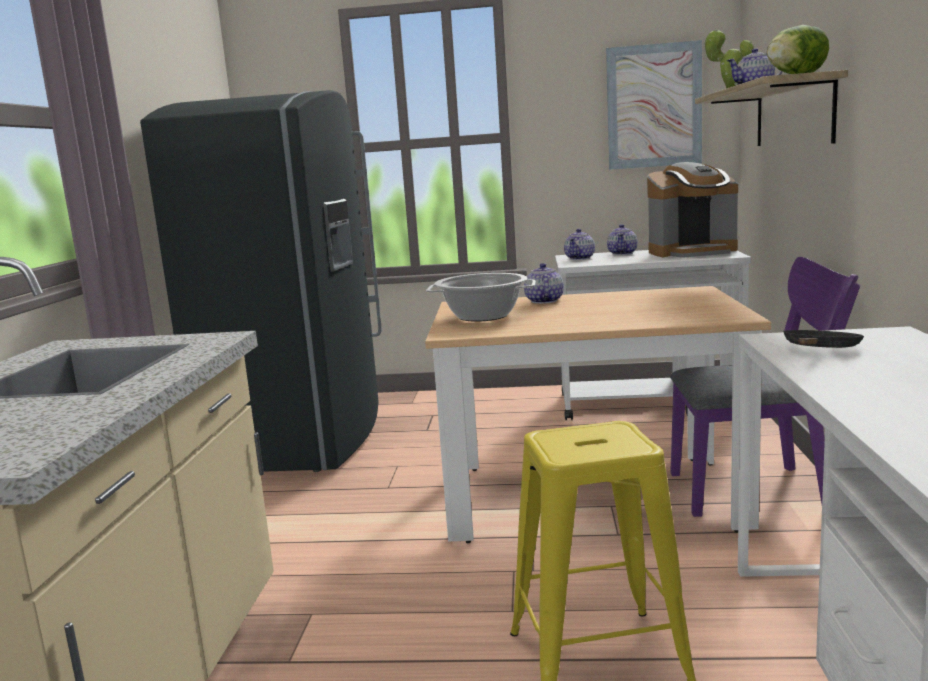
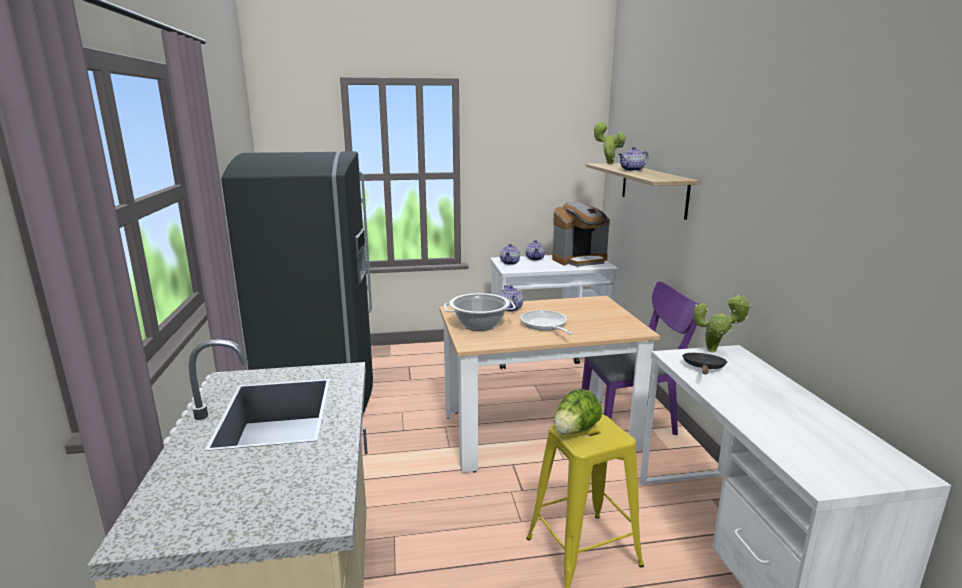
camera: 15 degrees left, 5 degrees up
(584, 315) = (545, 325): none -> frying pan
(654, 106) = (554, 160): picture -> none
(794, 74) = (668, 179): lettuce -> lettuce (575, 431)
(857, 332) = (715, 351): none -> potted plant

